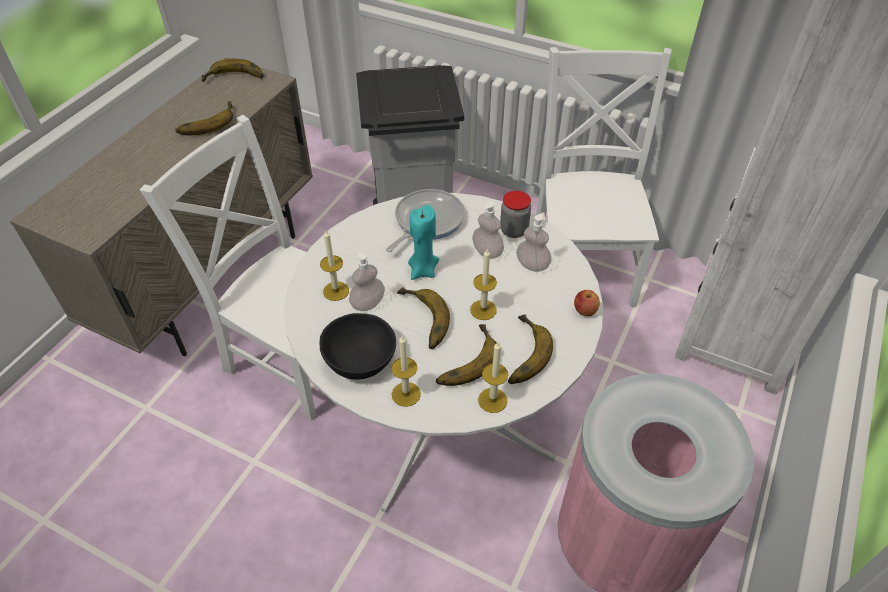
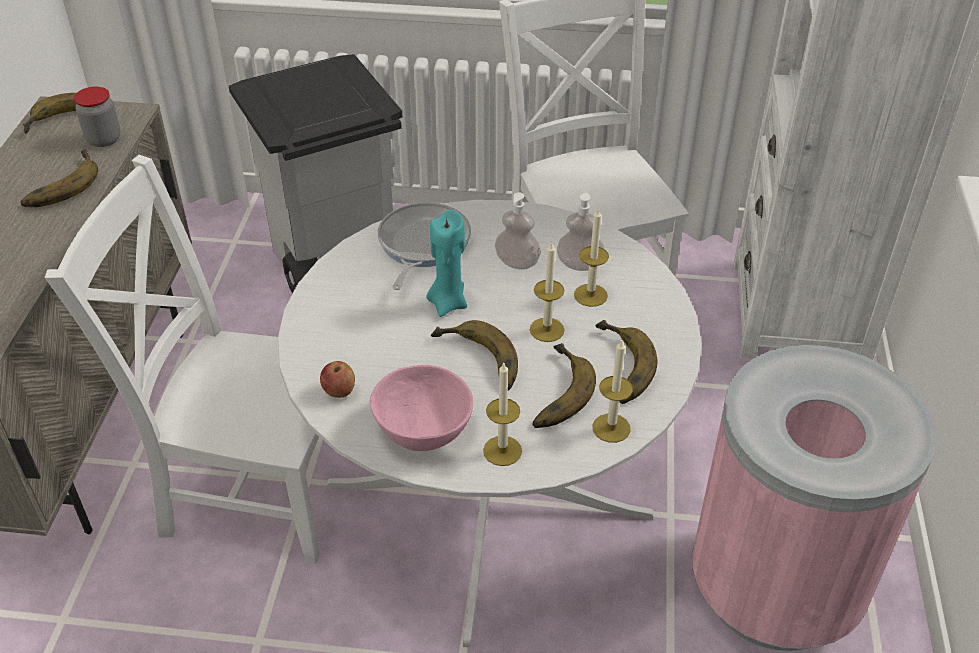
camera: 20 degrees left, 5 degrees down
(336, 291) = (347, 355): candle -> candle (590, 295)
(359, 361) = (422, 429): black bowl -> pink bowl
(368, 303) = (397, 359): soap dispenser -> none
(514, 230) = (537, 230): jar -> jar (104, 139)
(584, 311) = (667, 301): apple -> apple (339, 391)

